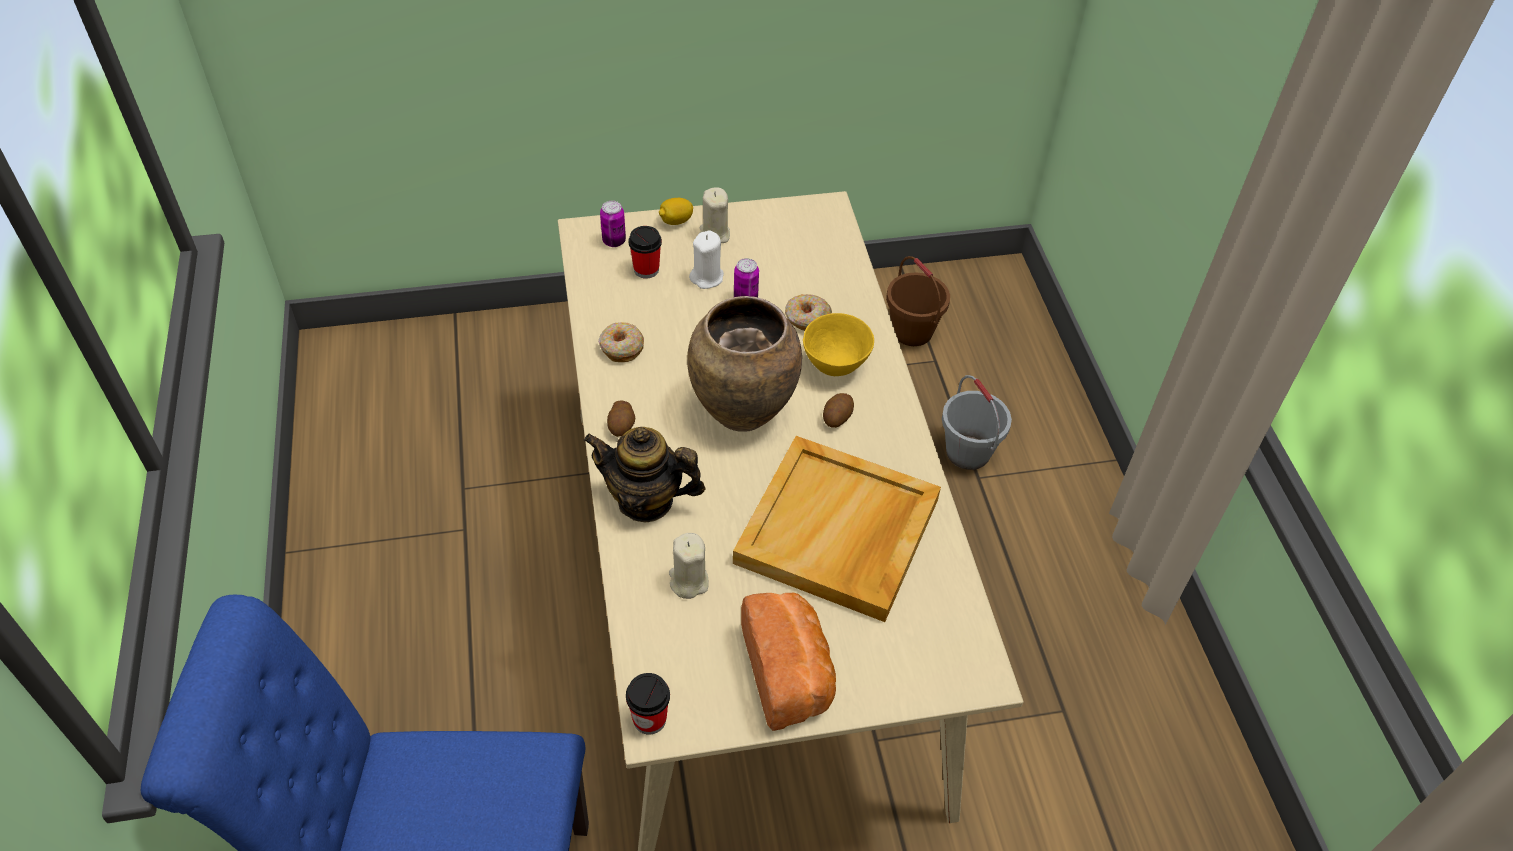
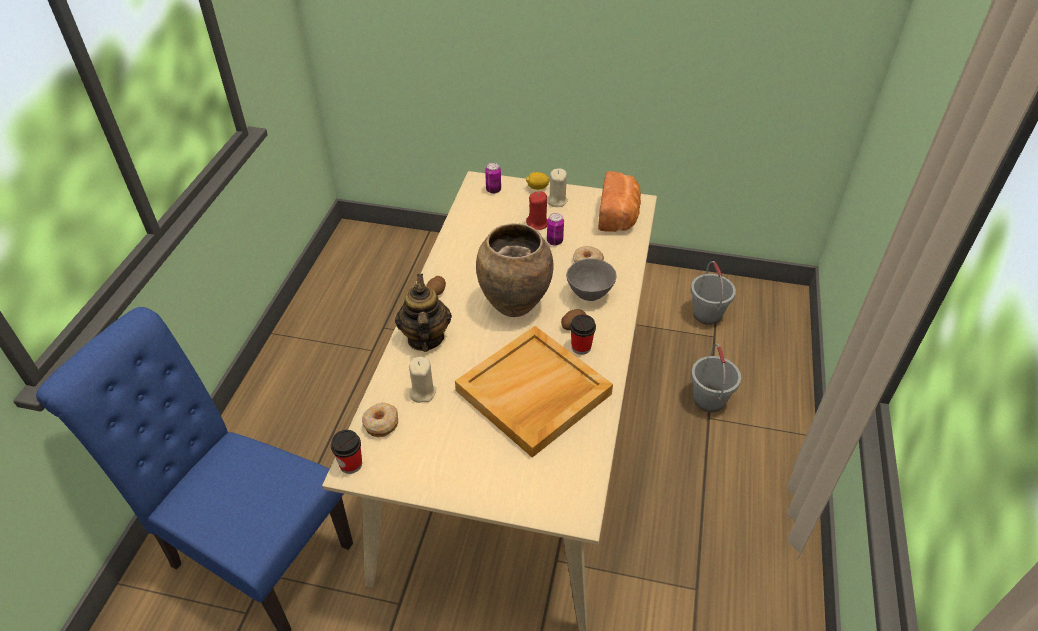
camera: 25 degrees right, 5 degrees down
(621, 347) = (462, 249): donut -> donut (381, 423)
(646, 269) = (503, 210): cup -> cup (581, 347)
(646, 500) = (425, 338): teapot -> teapot turned 45 degrees clockwise
(707, 277) = (538, 223): white candle -> red candle
(789, 673) = (452, 467): bread -> bread (619, 216)
(835, 366) = (589, 295): yellow bowl -> grey bowl
(912, 331) = (707, 314): brown bucket -> grey bucket

